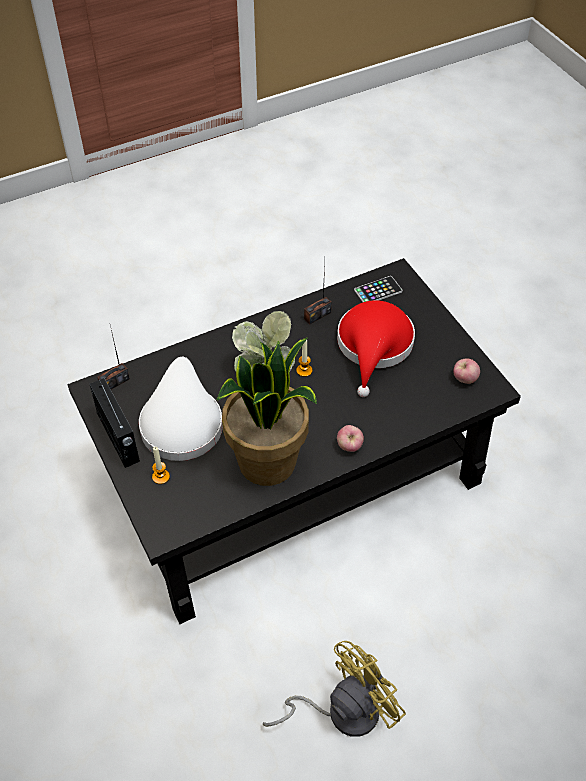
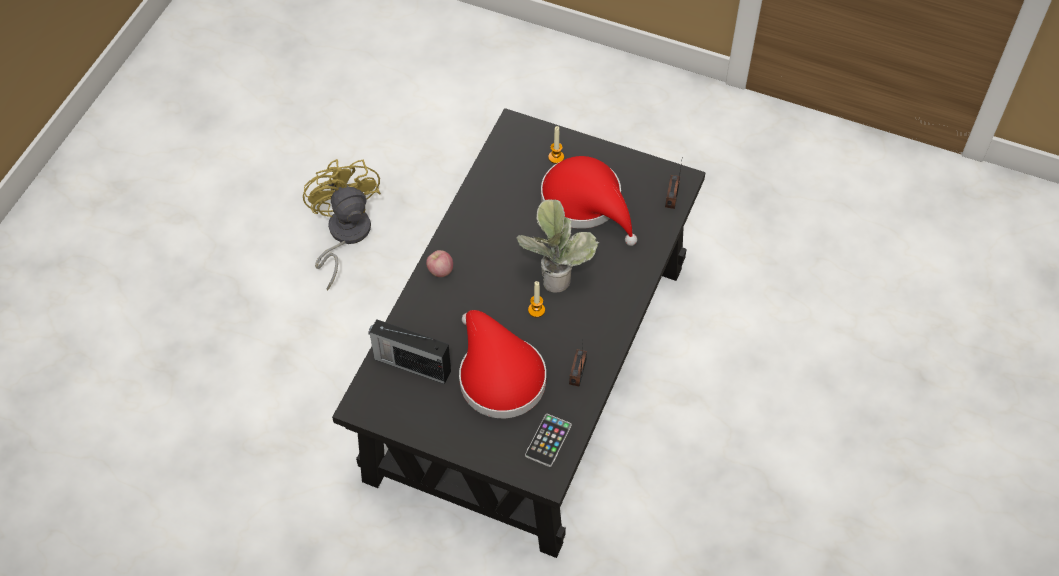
camera: 140 degrees right, 5 degrees up
(118, 439) = (617, 161): radio -> radio (411, 364)
(181, 422) = (586, 203): white hat -> red hat
(268, 463) = (490, 217): potted plant -> none
(342, 711) = (344, 235): yellow fan -> yellow fan turned 150 degrees clockwise
(464, 379) = (393, 398): apple -> none

